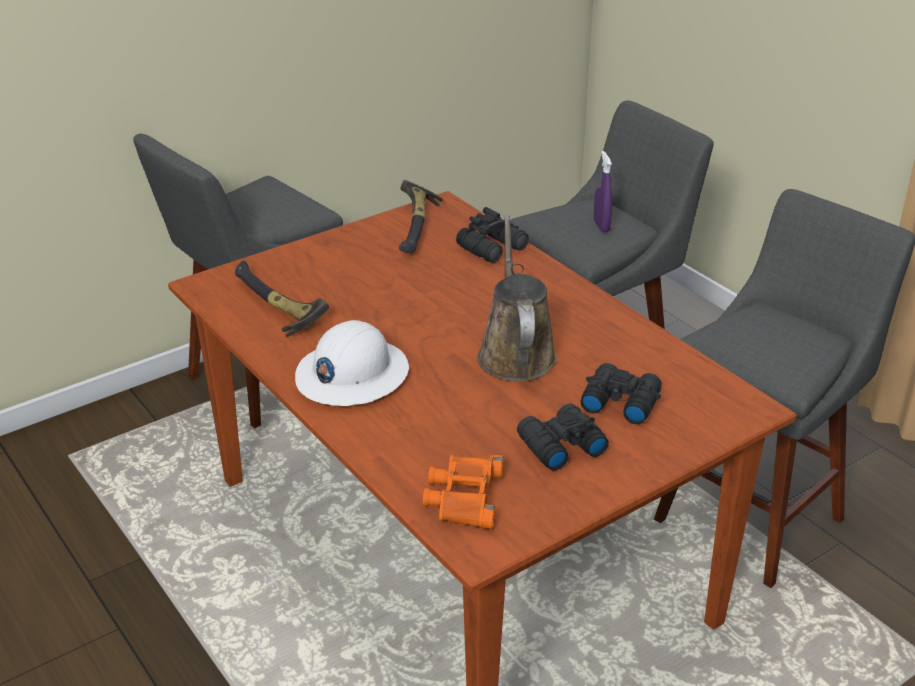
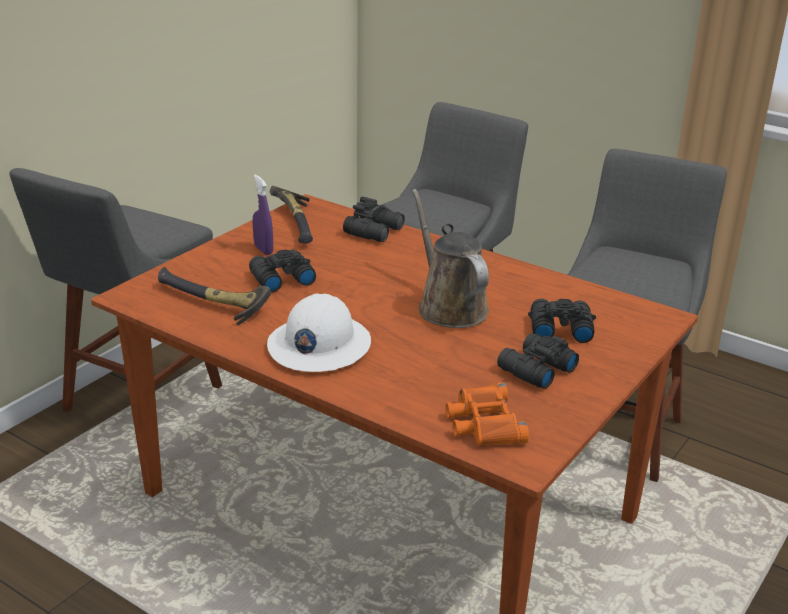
camera: 20 degrees left, 5 degrees down
(360, 290) = (280, 279): none -> black binoculars
(601, 226) = (445, 207): purple spray bottle -> purple spray bottle (263, 250)

